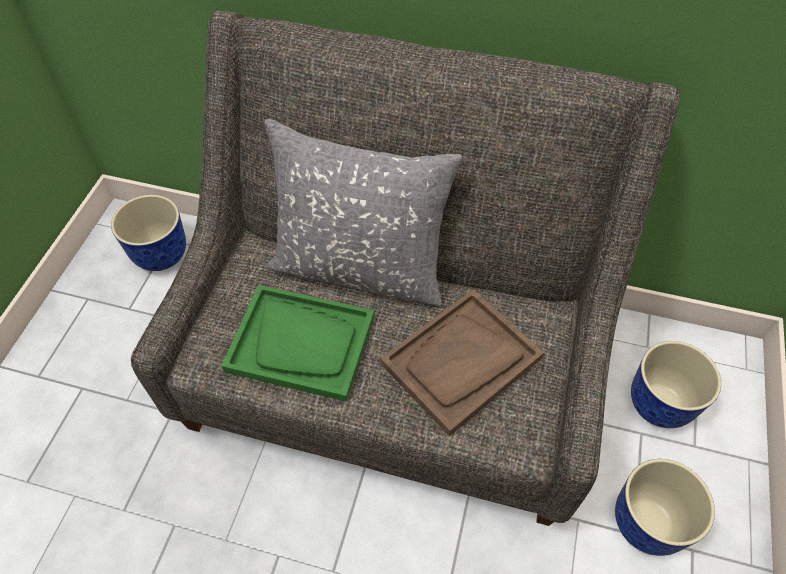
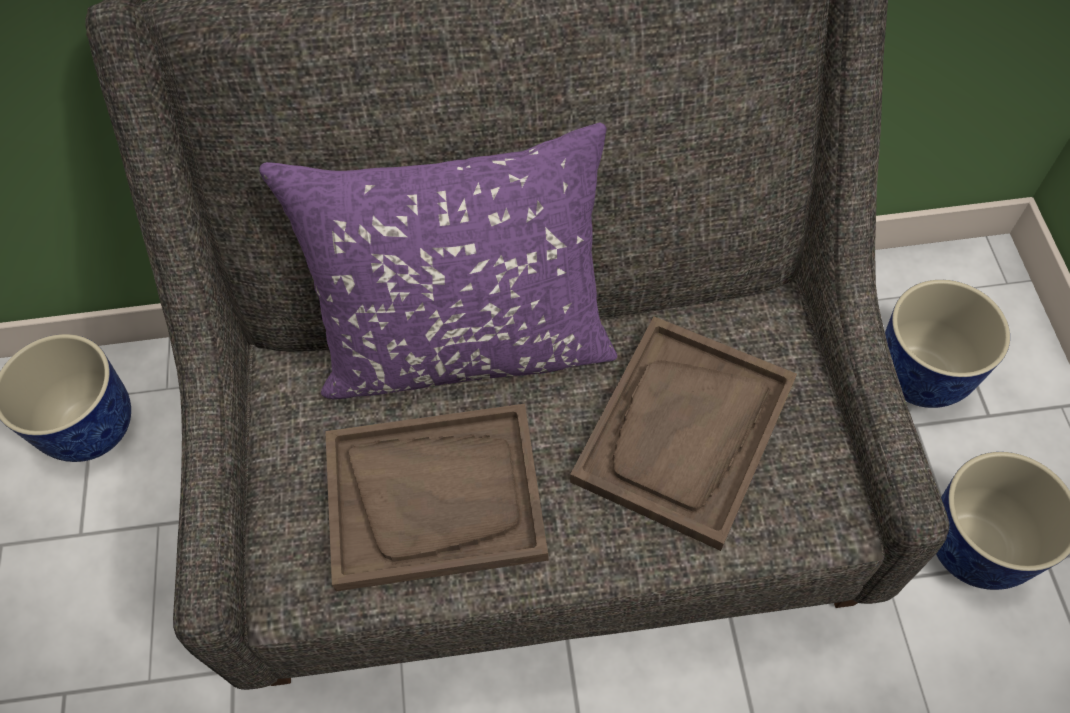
camera: 20 degrees left, 5 degrees up
(301, 343) = (435, 497): green tray -> brown tray
(360, 268) = (466, 344): grey pillow -> purple pillow

